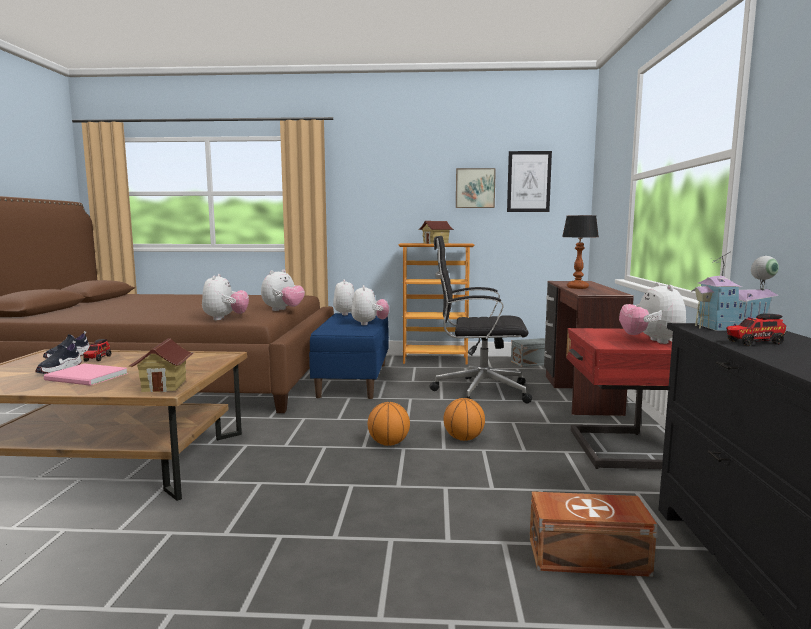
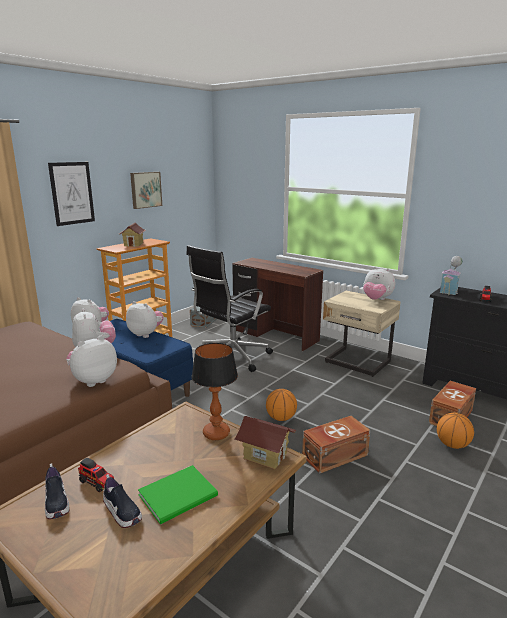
camera: 55 degrees left, 10 degrees up
(87, 377) = (180, 495): pink book -> green book
(225, 318) = (93, 380): plush toy -> plush toy turned 75 degrees counterclockwise
(346, 488) = (333, 455): none -> brown storage box
(463, 438) = (300, 392): basketball -> basketball (452, 445)
(529, 181) = (179, 181): picture -> picture (72, 193)
(578, 288) = (278, 268): table lamp -> table lamp (217, 433)
(614, 450) = (357, 363): red nightstand -> beige nightstand

